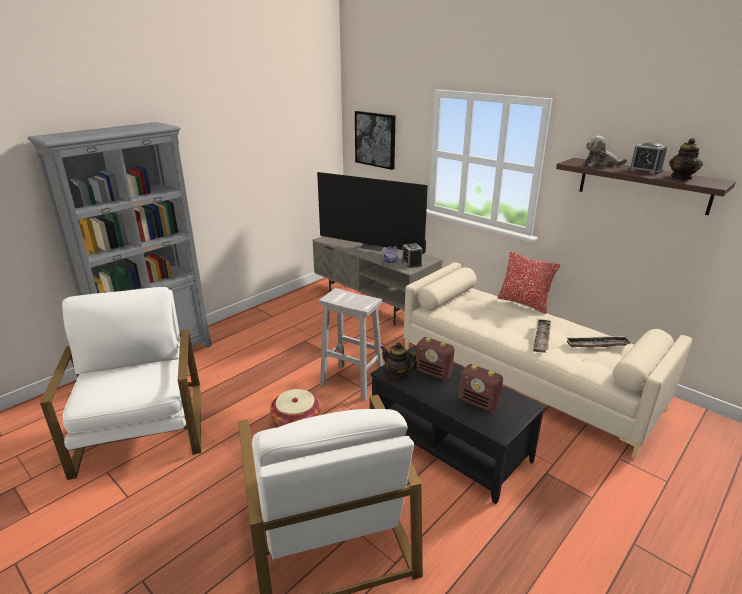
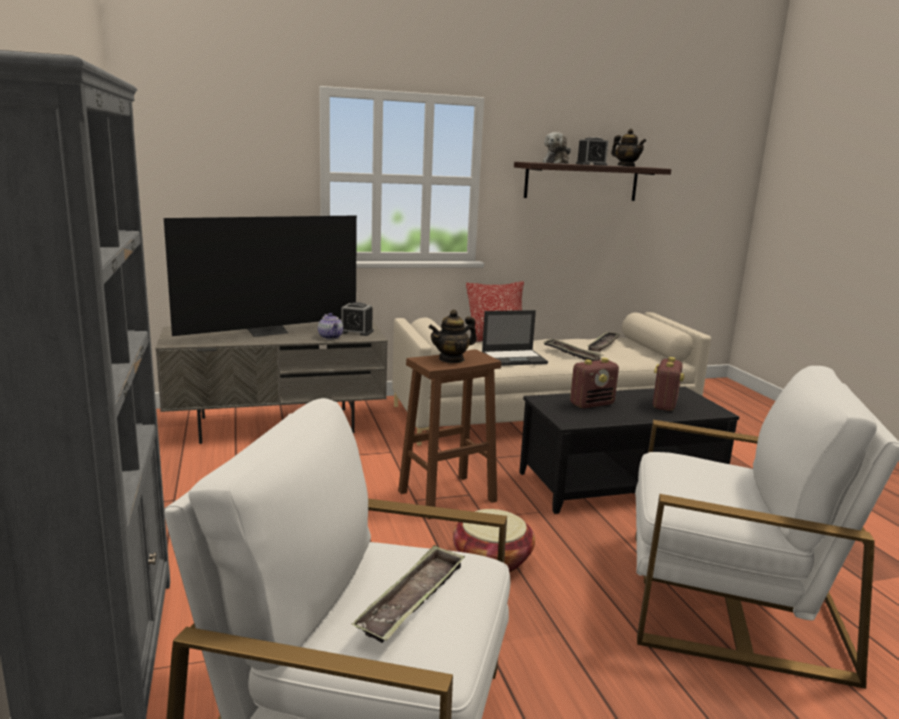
camera: 60 degrees left, 10 degrees down
(120, 382) = (413, 599): none -> tray
(353, 382) = (448, 496): white stool -> brown stool
(375, 139) = (203, 167): picture -> none
(397, 374) = (579, 418): teapot -> teapot (452, 359)
(479, 403) = (664, 404): radio -> radio turned 45 degrees counterclockwise
(489, 321) = (514, 358): none -> laptop

